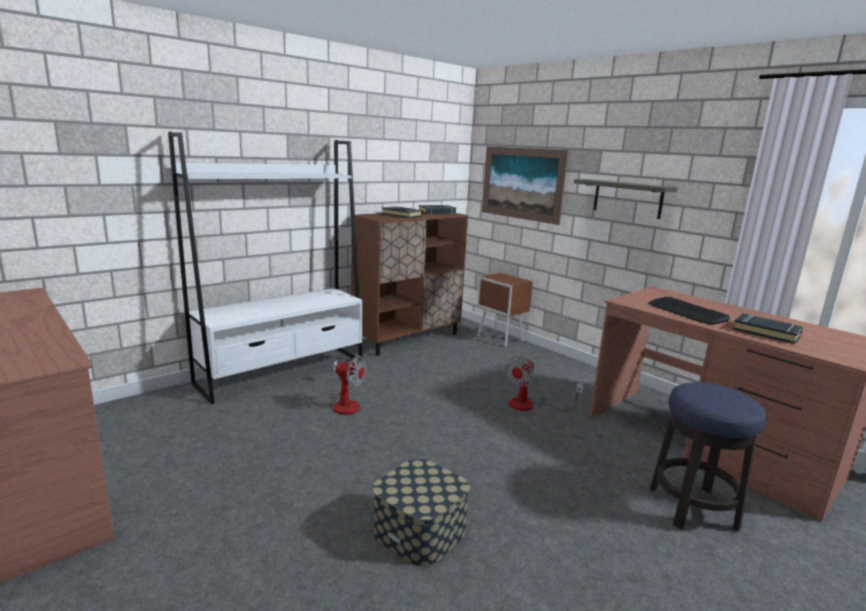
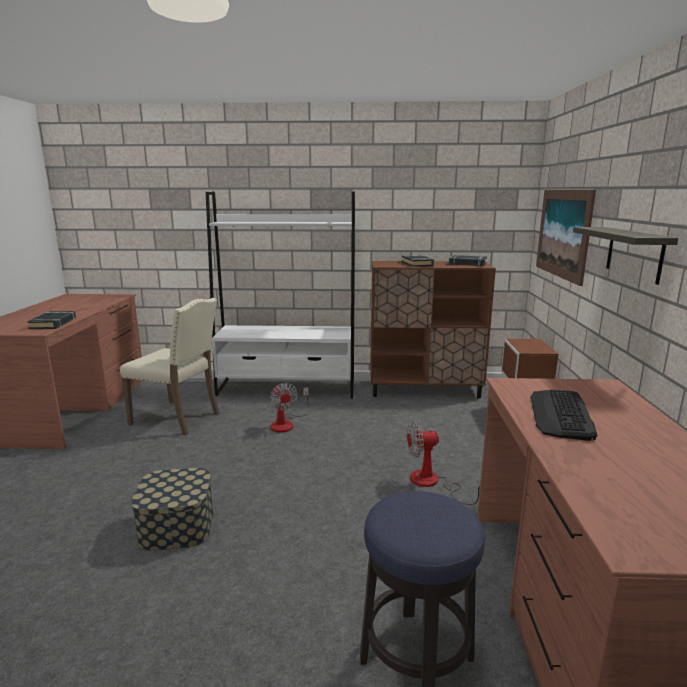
camera: 45 degrees right, 0 degrees up
(213, 442) = (178, 418): none -> beige chair
(766, 332) = (606, 469): black book -> black book (53, 323)

